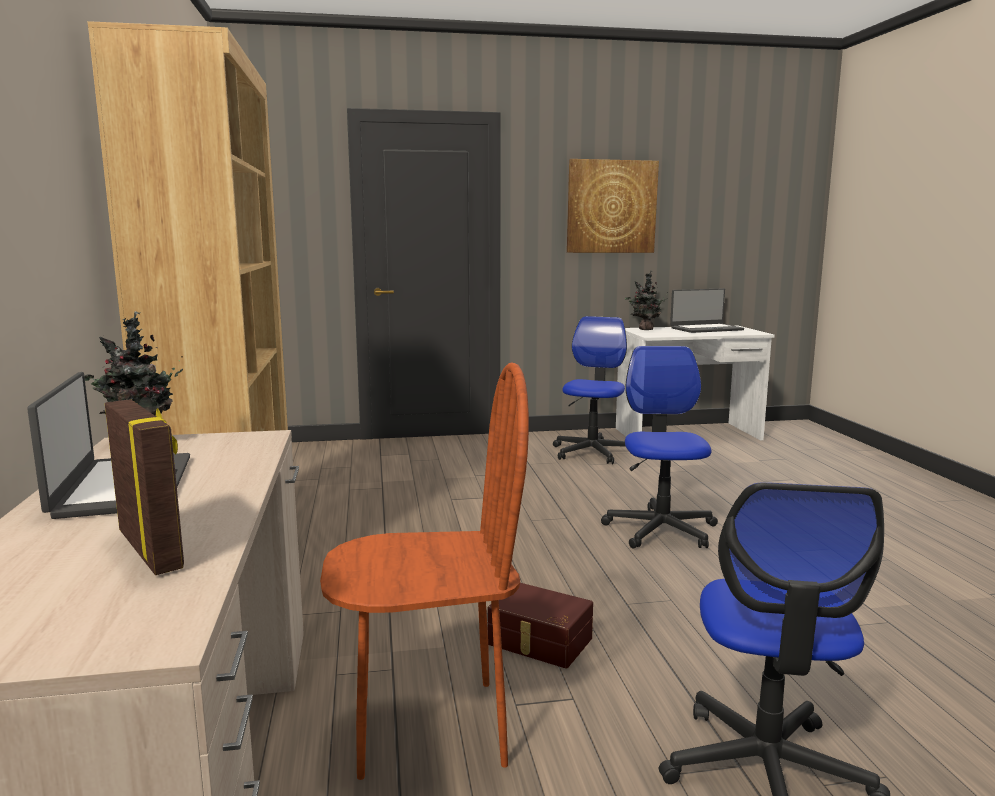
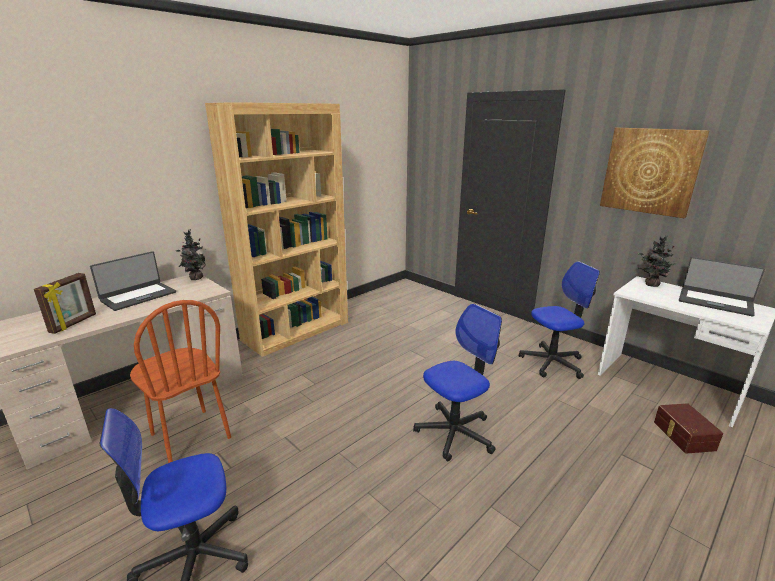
camera: 55 degrees right, 10 degrees up
(539, 642) = (275, 438): brown storage box -> brown storage box (682, 436)

